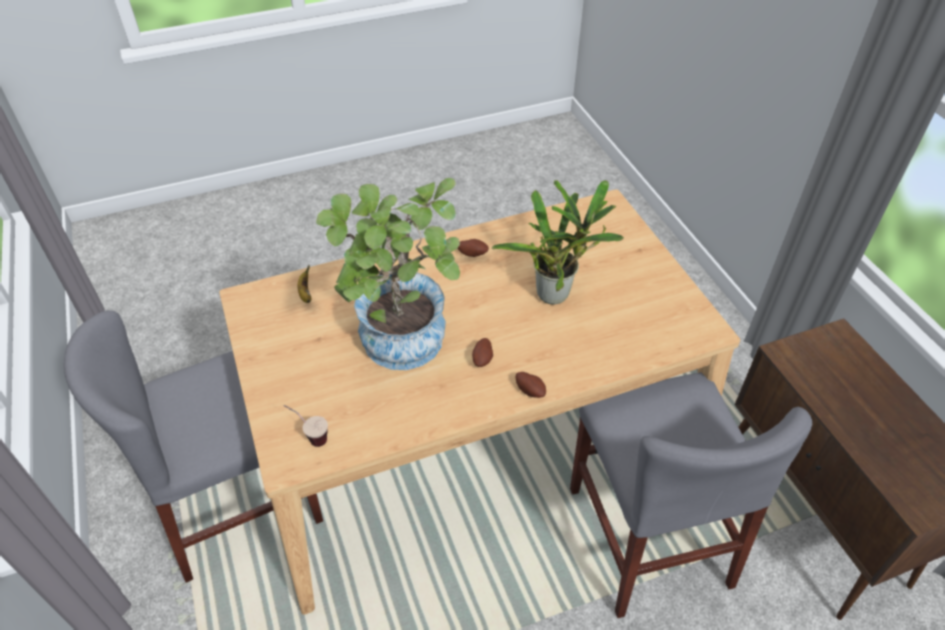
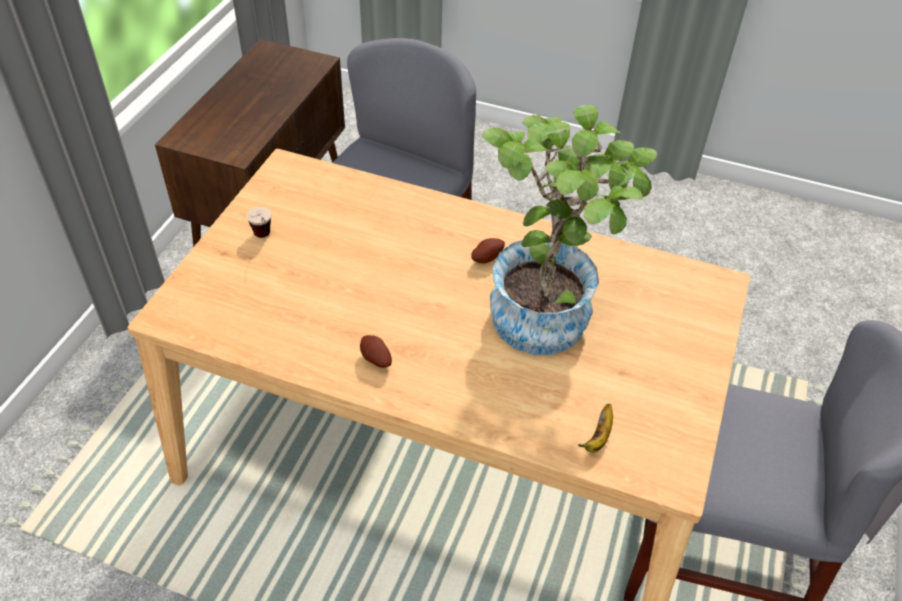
camera: 140 degrees left, 0 degrees up
(310, 436) = (688, 291): cup -> cup (265, 239)
(530, 390) = (476, 214): potato -> none
(557, 293) = (353, 266): potted plant -> none

